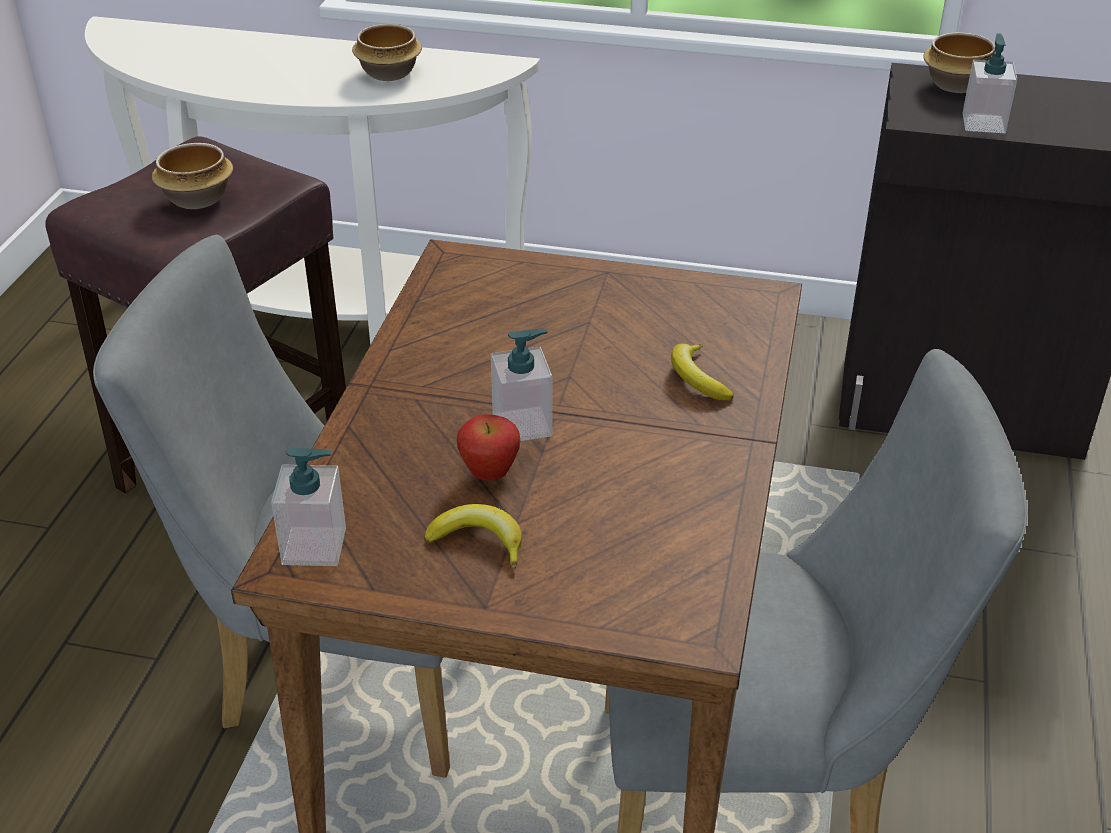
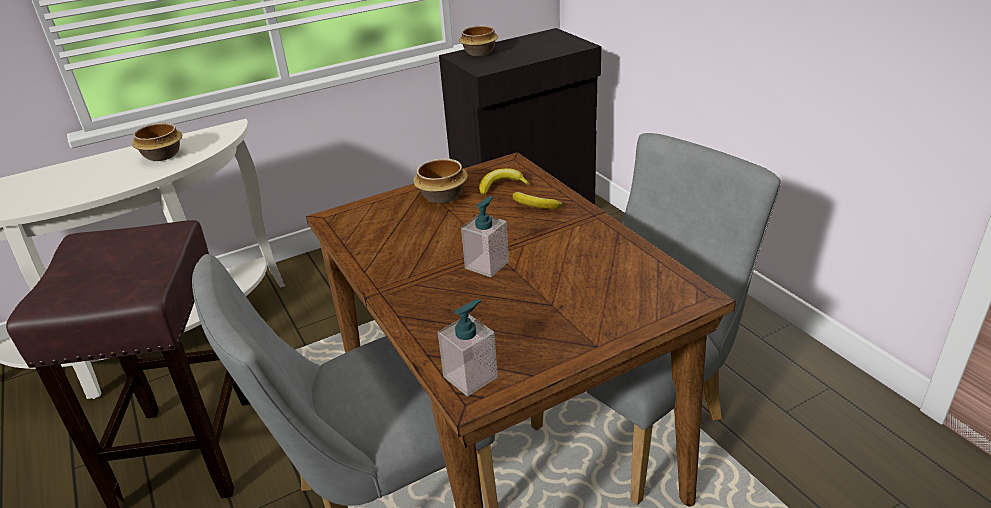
camera: 40 degrees left, 5 degrees down
(197, 200) = (120, 264): bowl -> bowl (443, 196)
(479, 541) = (548, 322): banana -> banana (501, 186)
(489, 475) = (506, 293): apple -> none
(983, 123) = (513, 61): soap dispenser -> none

